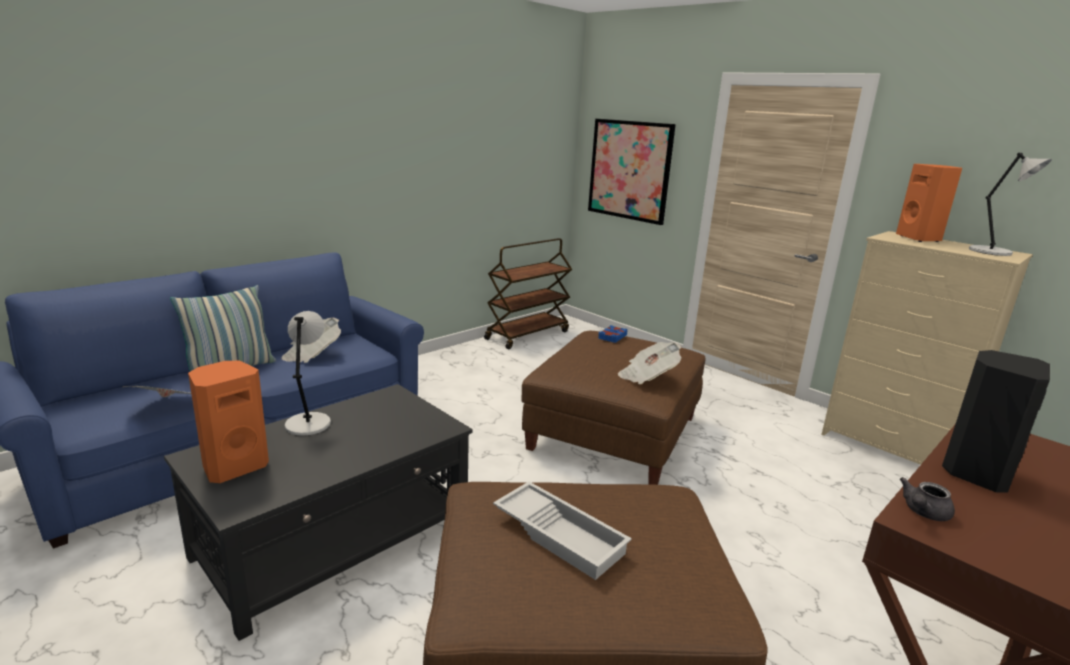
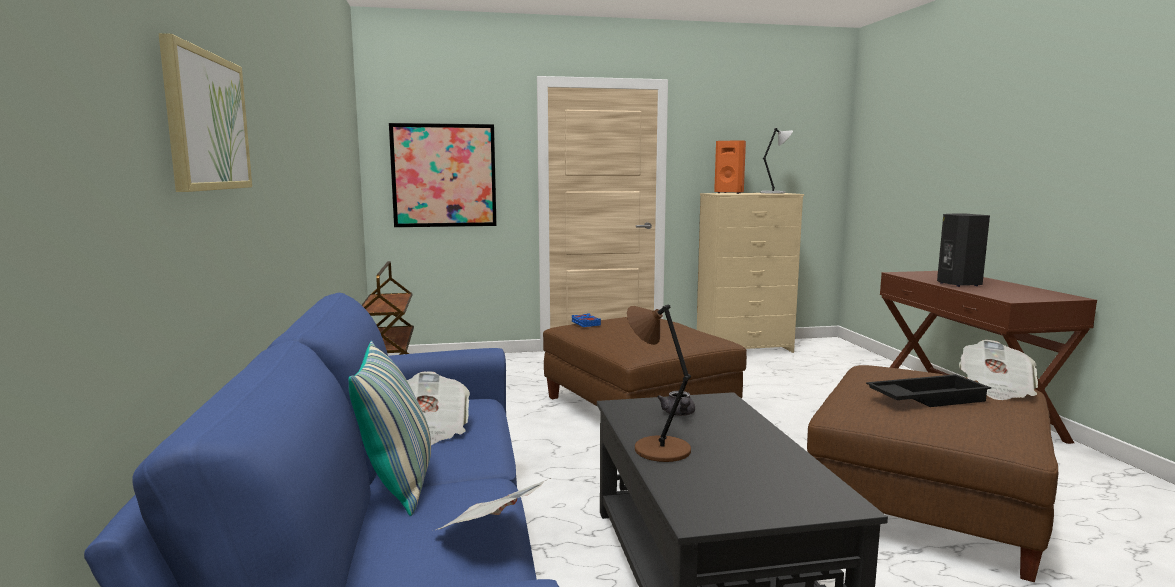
camera: 55 degrees left, 10 degrees down
(192, 145) = (206, 122): none -> picture
(234, 466) = (742, 497): orange speaker -> none
(308, 423) = (659, 449): grey table lamp -> brown table lamp
(561, 534) = (926, 398): white tray -> black tray
(647, 377) = (685, 331): newspaper -> newspaper (996, 389)
(923, 512) = (1002, 296): grey teapot -> grey teapot (679, 414)

